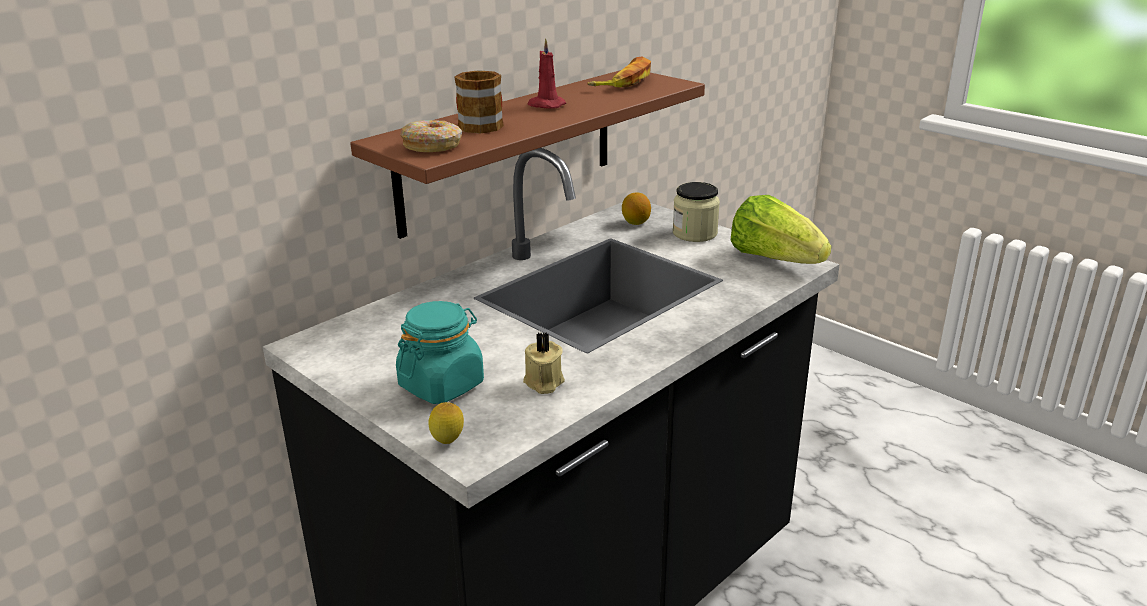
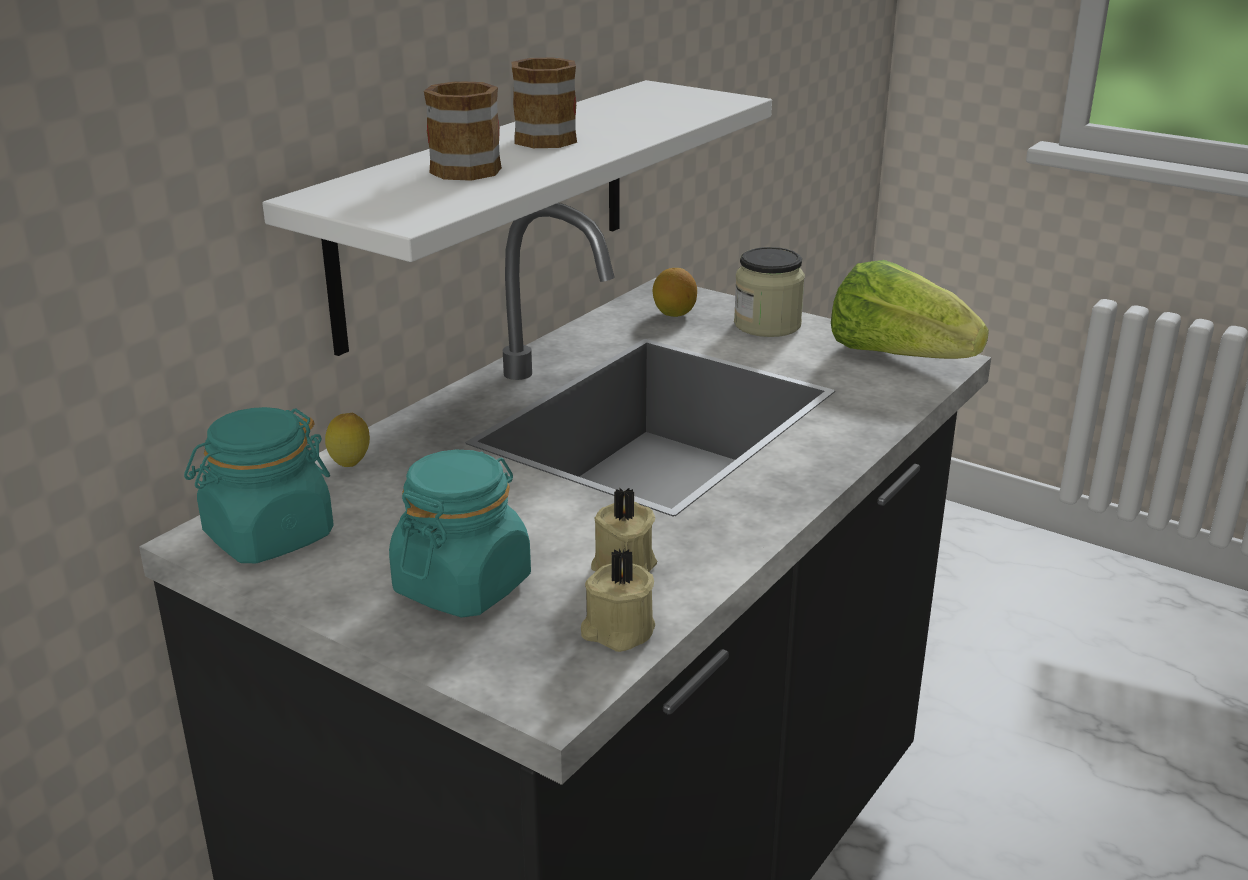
camera: 10 degrees left, 0 degrees up
(337, 346) = (268, 537): none -> turquoise jar
(432, 146) = (404, 202): donut -> none
(448, 443) = (505, 680): lemon -> lemon (350, 466)
(509, 149) = (488, 209): brown shelf -> white shelf
(525, 420) = (617, 631): none -> beige candle
(545, 105) = (550, 136): red candle -> mug
(623, 81) = (649, 99): banana -> none

